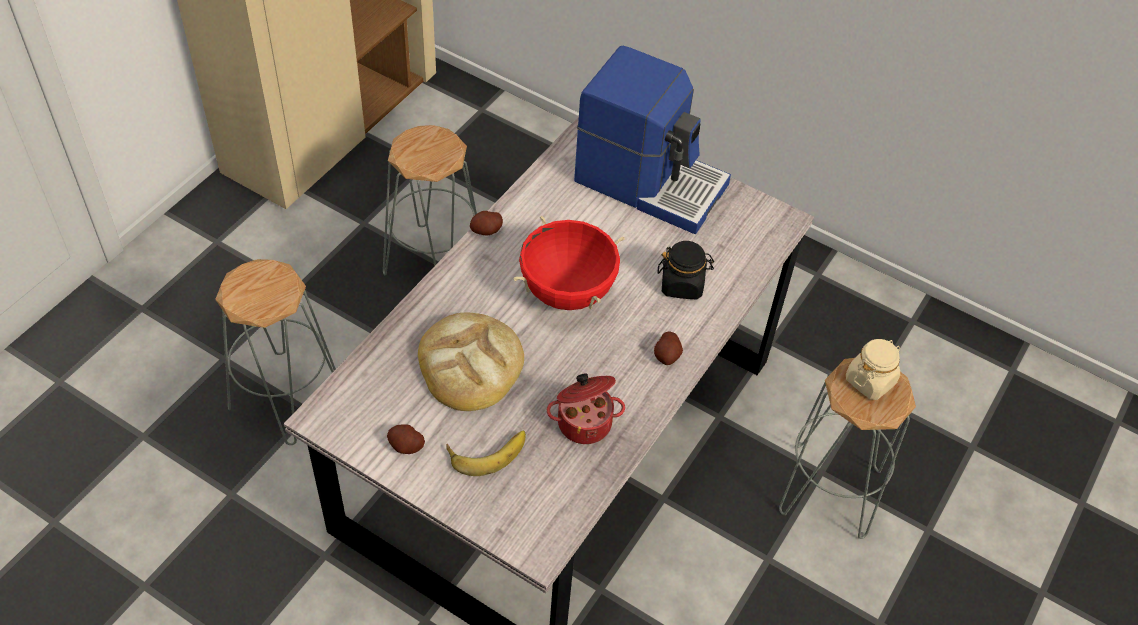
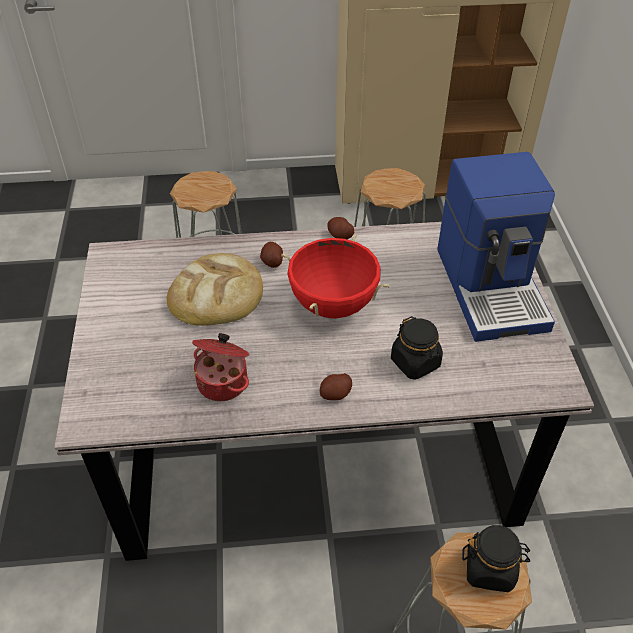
camera: 55 degrees right, 5 degrees down
(406, 446) = (118, 304): potato -> potato (272, 261)
(487, 450) = (149, 345): banana -> none
(870, 380) = (490, 569): beige jar -> black jar

